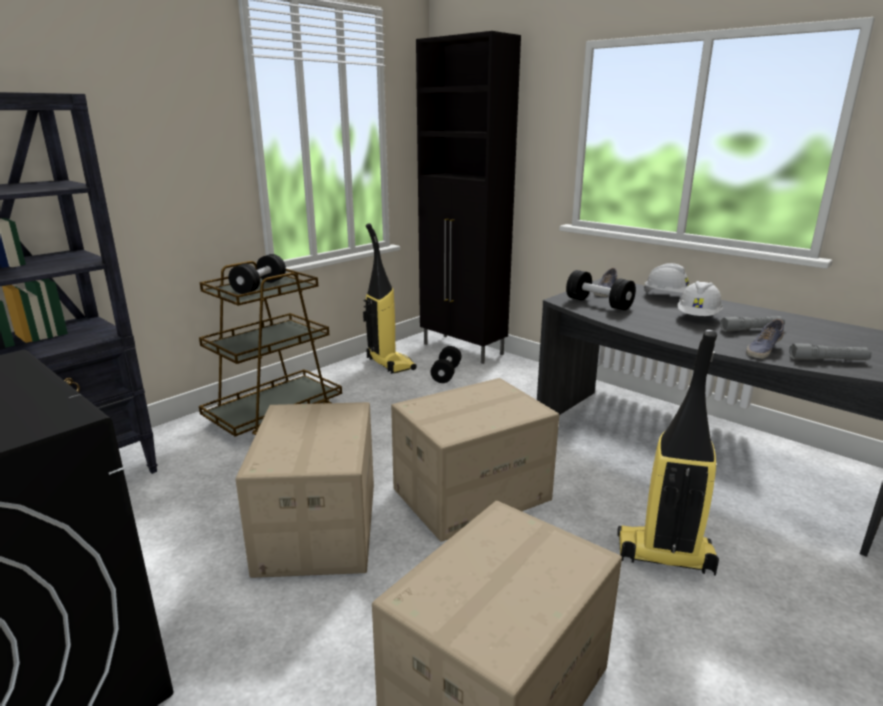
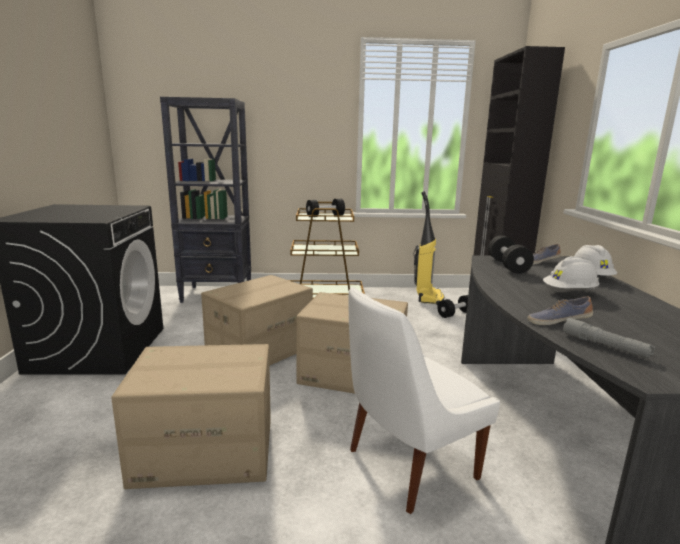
camera: 45 degrees right, 5 degrees down
(663, 555) = (407, 465): vacuum cleaner -> white chair
(751, 329) = (597, 311): grey flashlight -> none

